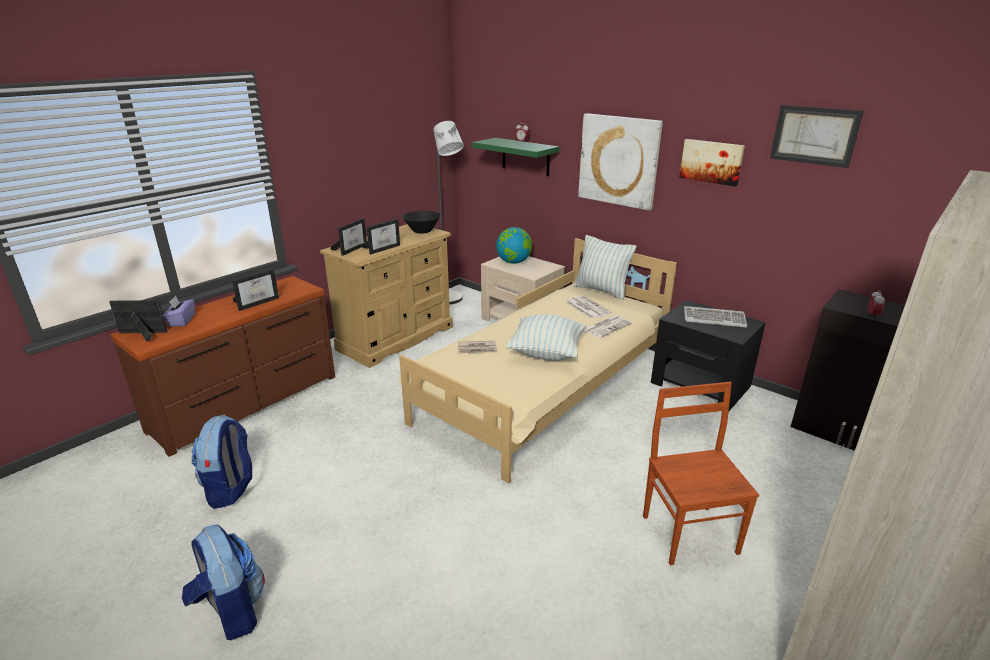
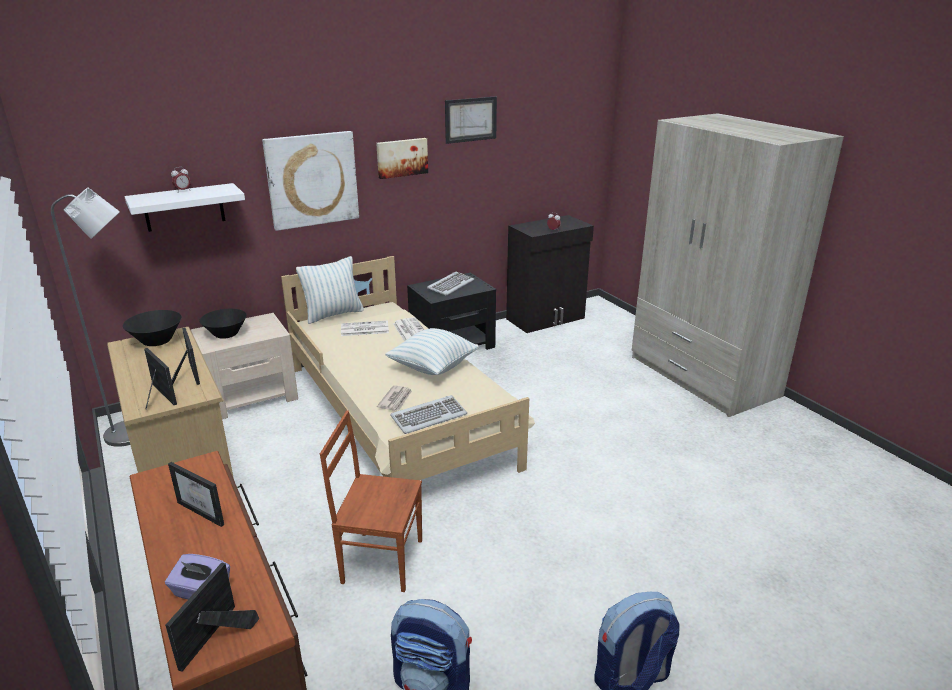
camera: 70 degrees left, 0 degrees up
(257, 302) = (207, 510): picture frame -> picture frame turned 150 degrees clockwise
(460, 369) = (429, 416): none -> keyboard
(514, 262) = (226, 334): globe -> black bowl
(525, 157) = (184, 207): green shelf -> white shelf
(690, 533) = (613, 406): brown chair -> brown chair (381, 560)

